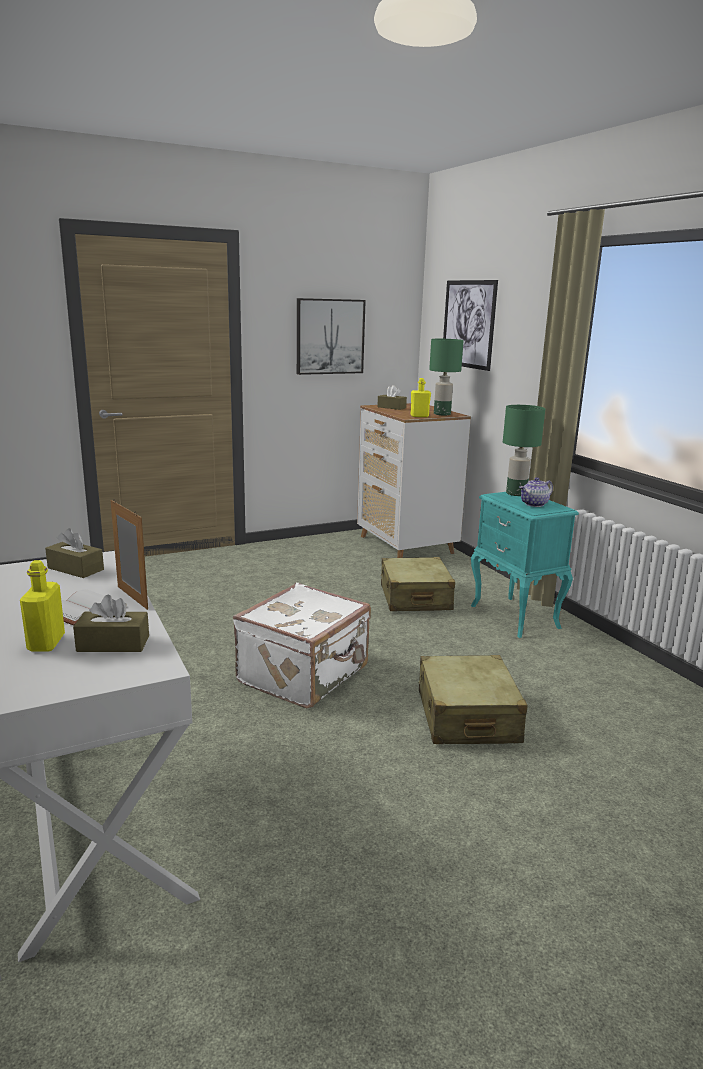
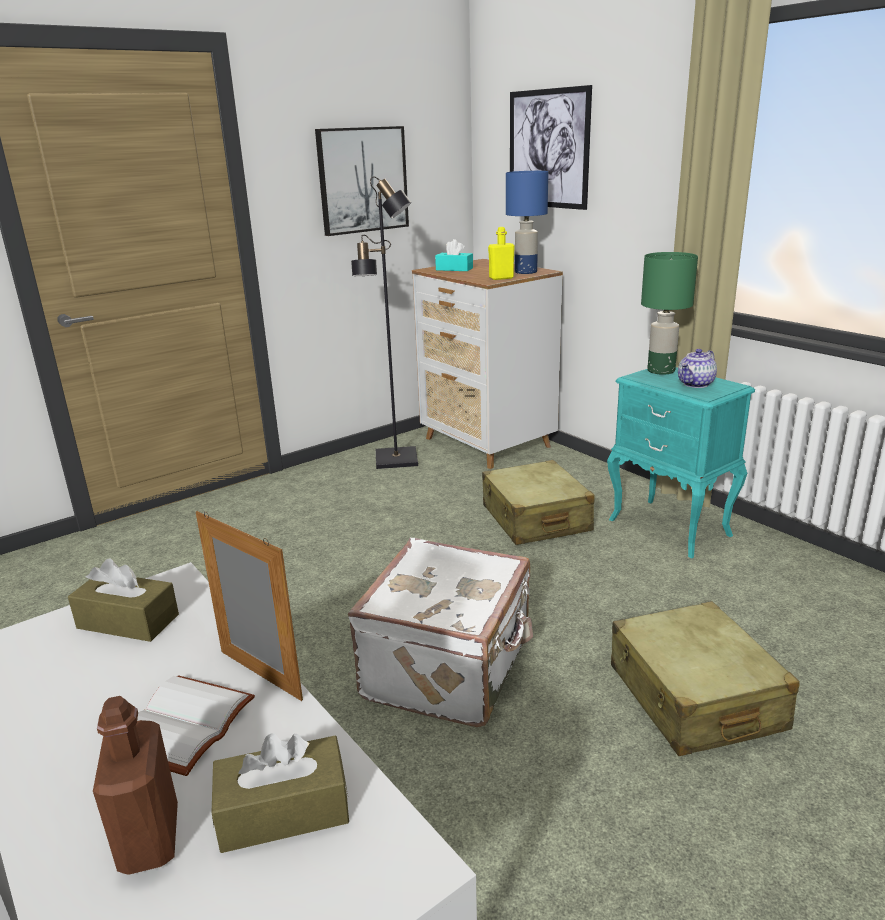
camera: 10 degrees left, 5 degrees up
(46, 643) = (150, 839): yellow bottle -> brown bottle
(331, 547) = (396, 459): none -> black floor lamp
(391, 407) = (454, 269): brown tissue box -> turquoise tissue box
(442, 414) = (525, 272): green table lamp -> blue table lamp

